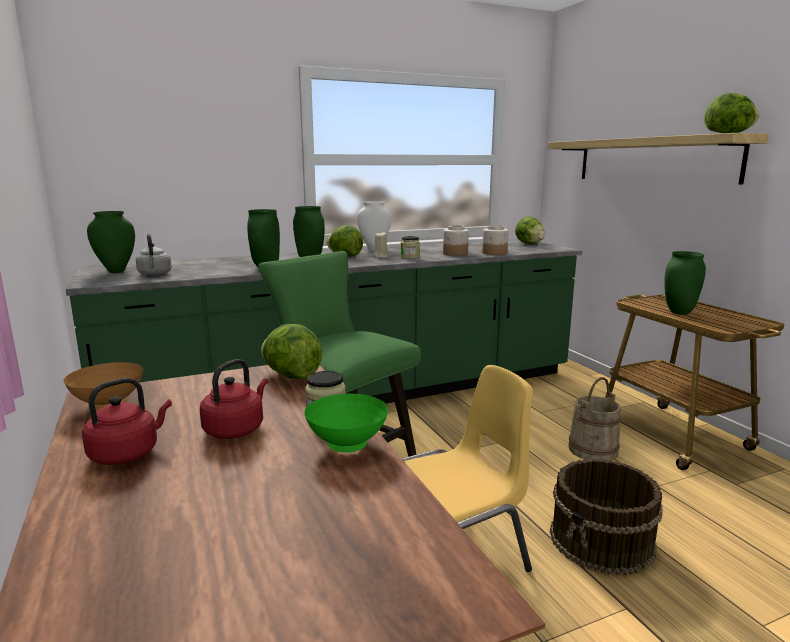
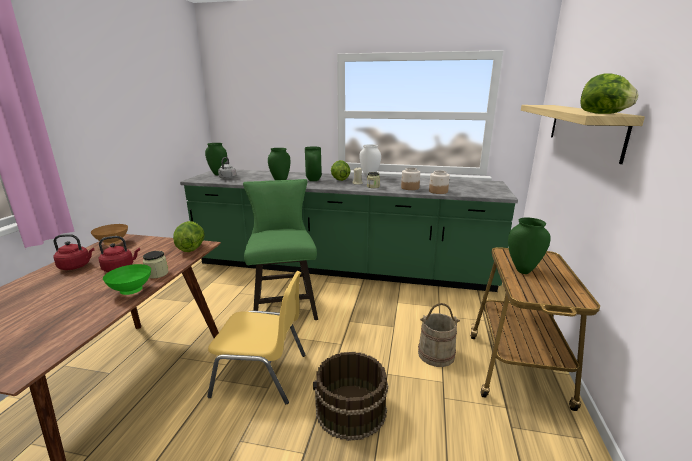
camera: 35 degrees right, 5 degrees up
(529, 244) = (490, 187): lettuce -> none

